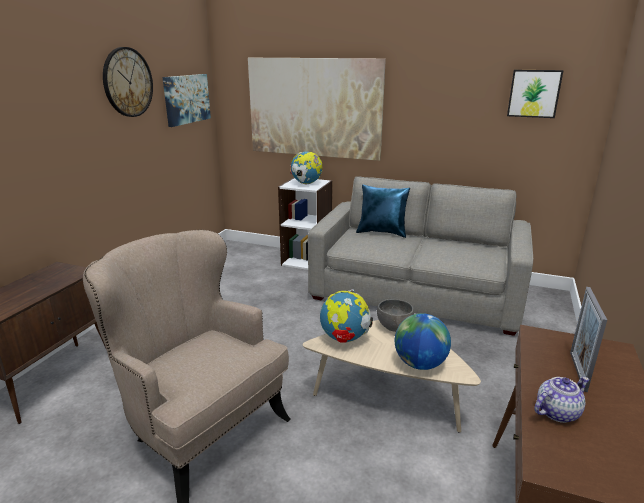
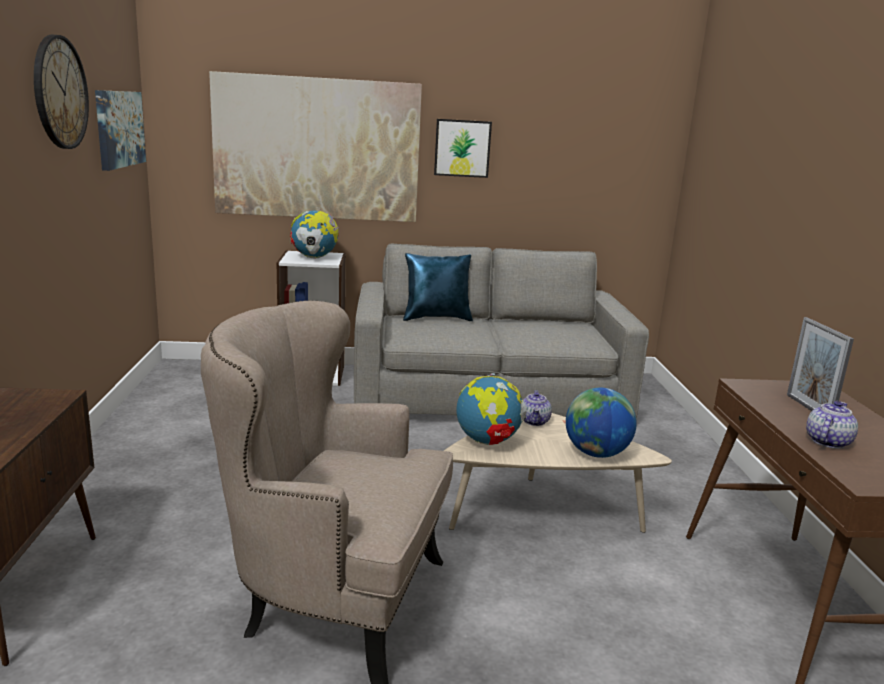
camera: 25 degrees left, 5 degrees down
(394, 327) = (534, 421): grey bowl -> teapot
(534, 93) = (604, 135): picture -> picture (462, 148)

